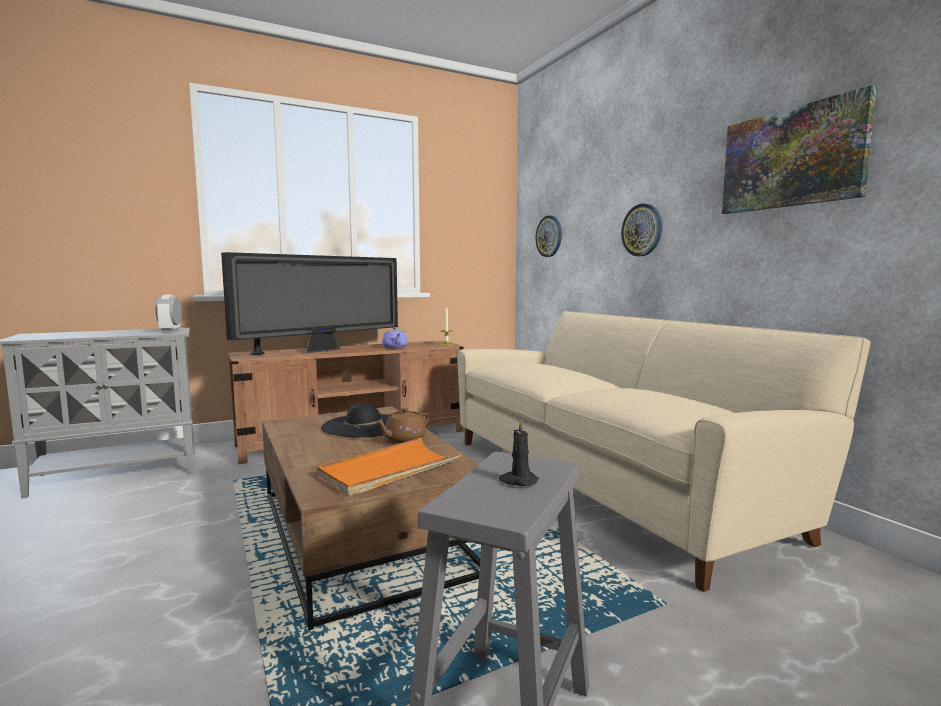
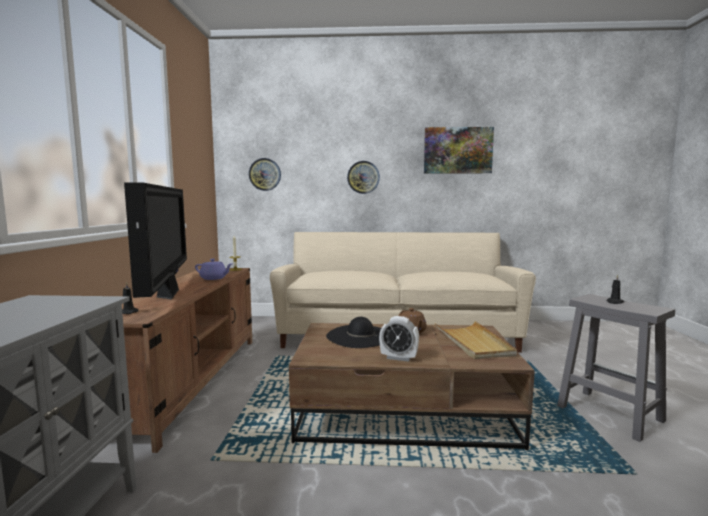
camera: 60 degrees left, 0 degrees up
(170, 331) = (72, 301): alarm clock -> alarm clock (398, 358)
(390, 470) = (473, 342): orange tray -> beige tray

